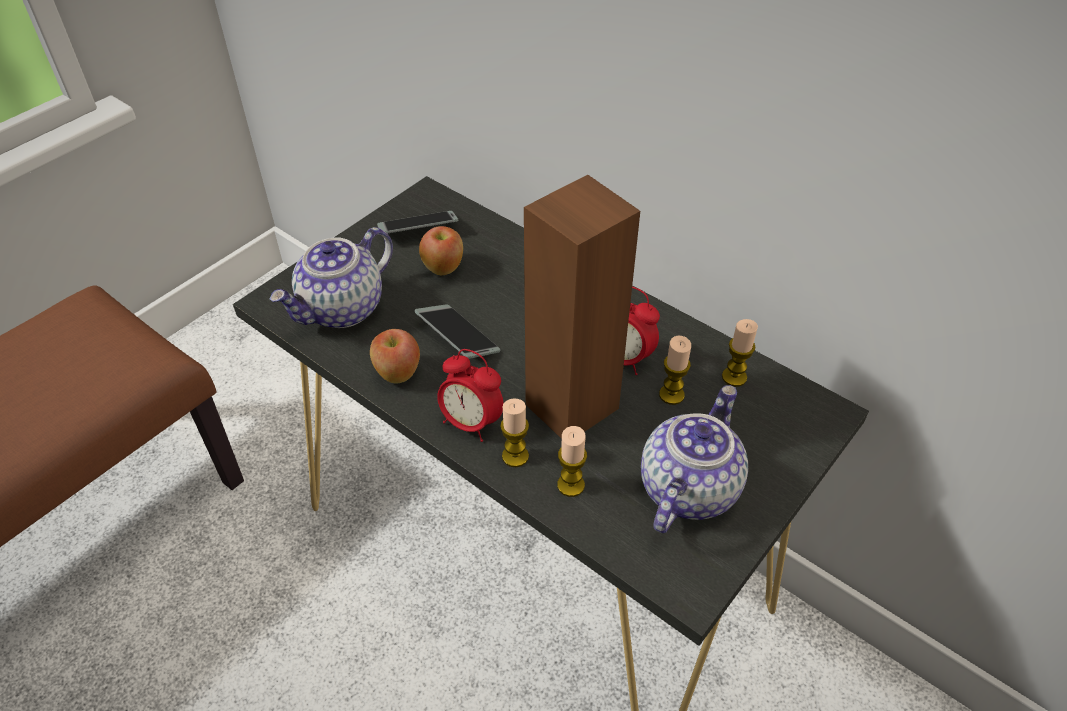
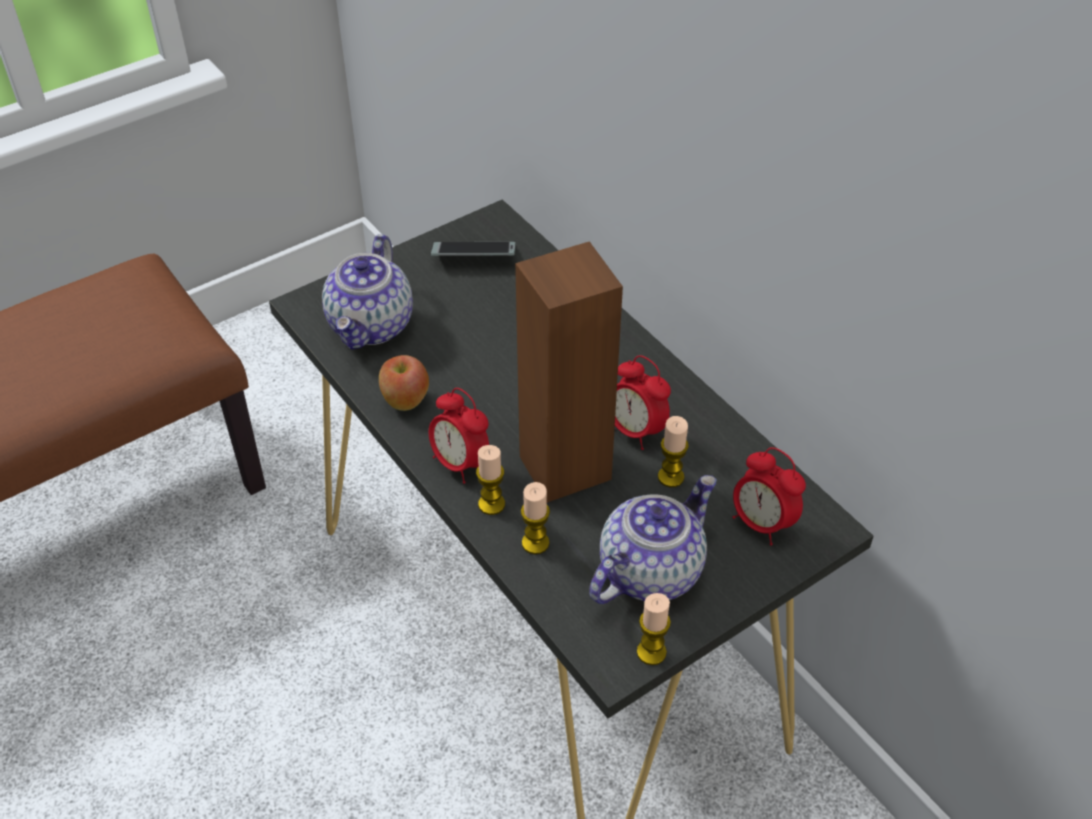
camera: 15 degrees right, 0 degrees up
(342, 309) = (372, 326): teapot -> teapot turned 45 degrees counterclockwise
(444, 268) = (486, 302): apple -> none
(457, 338) = (476, 377): phone -> none
(734, 377) = (744, 472): candle -> candle (651, 652)
(769, 421) = (761, 523): none -> alarm clock

